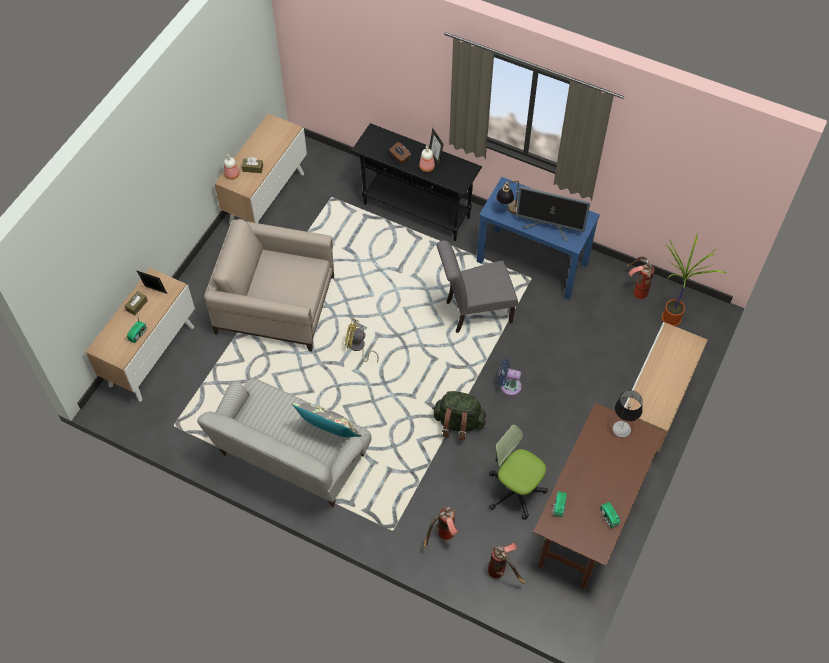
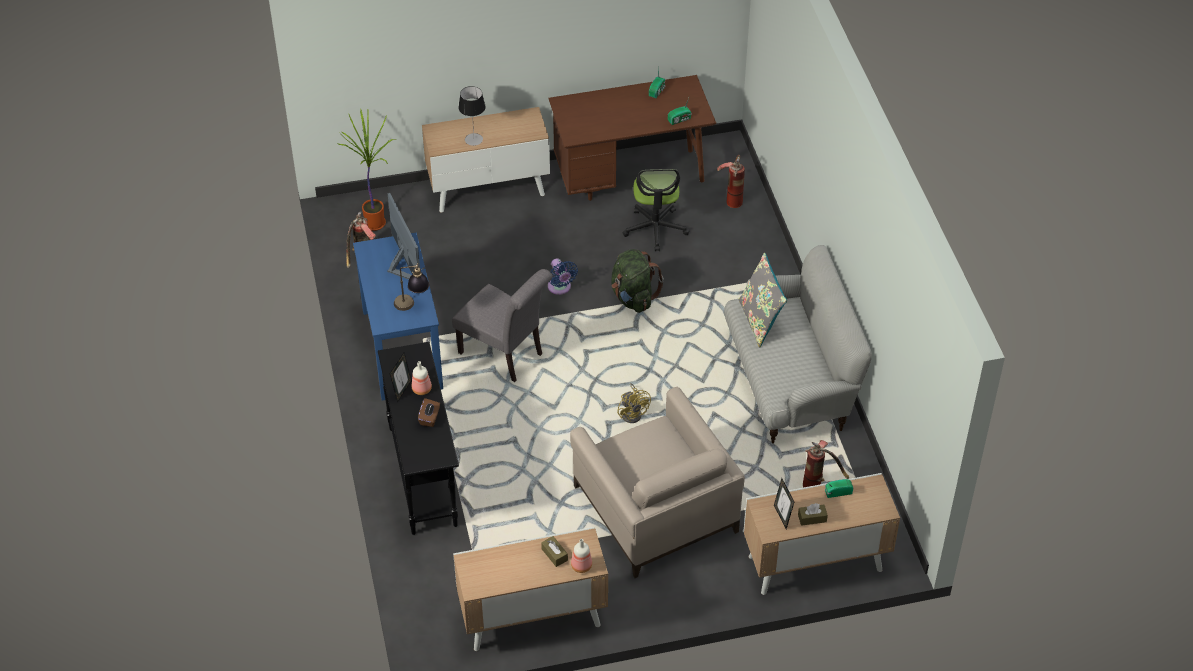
camera: 130 degrees left, 10 degrees down
(442, 537) = (744, 246): fire extinguisher -> fire extinguisher (819, 484)
(621, 429) = (572, 120): table lamp -> table lamp (474, 139)

